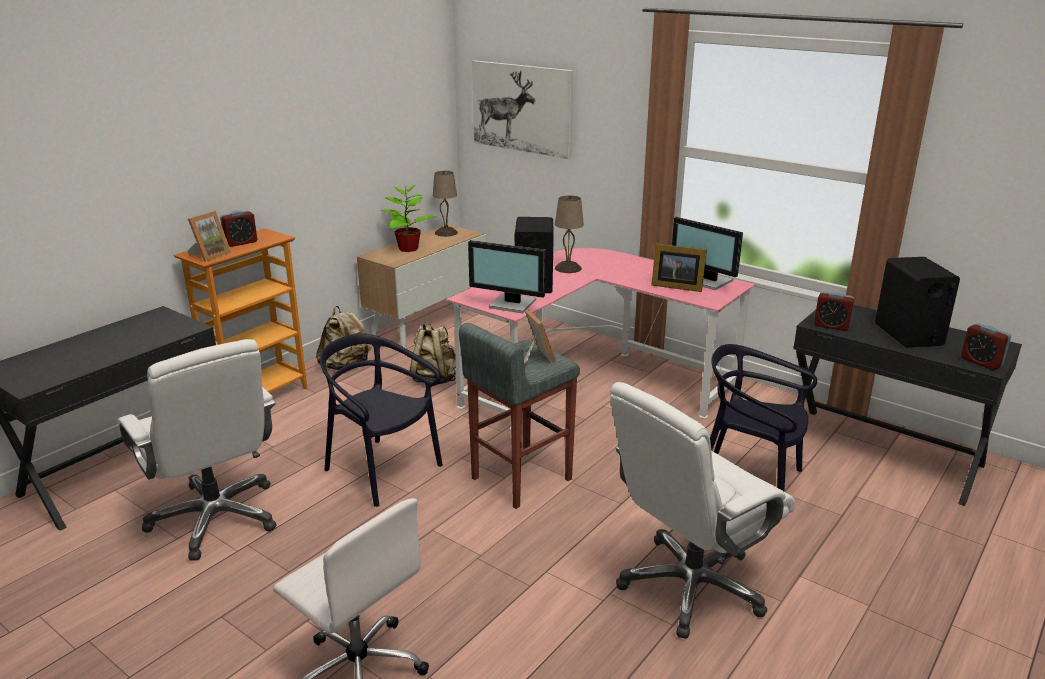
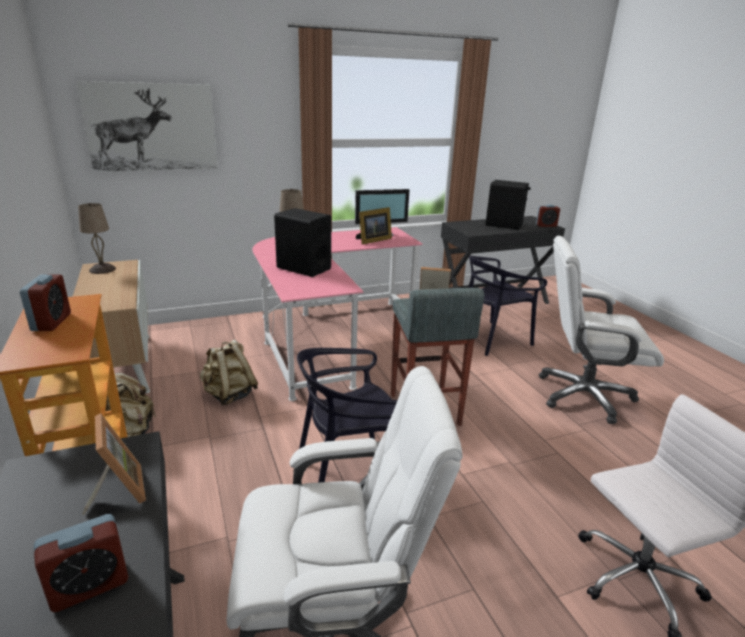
camera: 60 degrees left, 0 degrees up
(210, 255) = (58, 348): picture frame -> picture frame (118, 490)
(407, 249) = (103, 291): potted plant -> none
(512, 304) = (333, 284): monitor -> none
(690, 586) = (583, 395): white office chair -> white office chair turned 105 degrees clockwise
(831, 326) = (478, 231): alarm clock -> alarm clock (89, 586)

